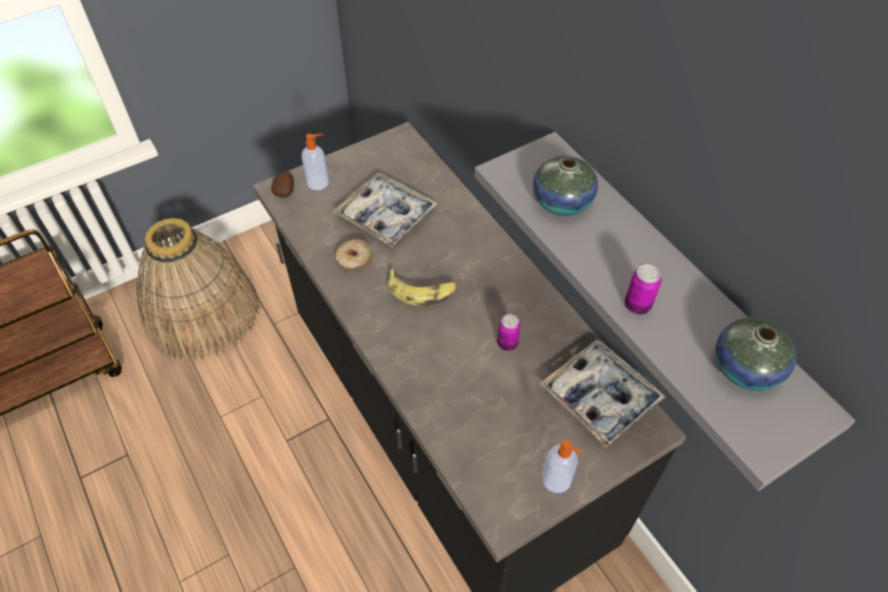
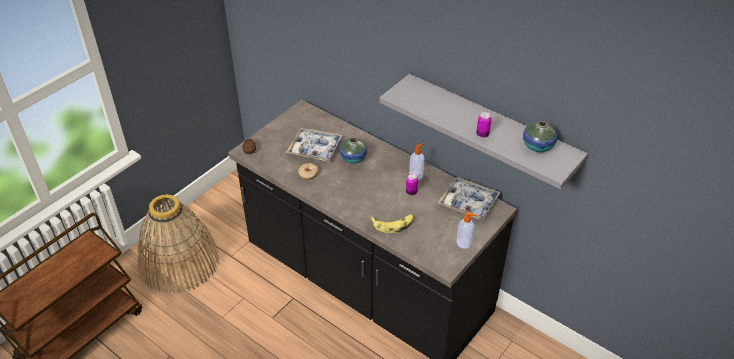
camera: 20 degrees left, 10 degrees down
(318, 182) = (267, 142): soap dispenser -> soap dispenser (416, 175)
(422, 291) = (354, 180): banana -> banana (393, 225)
(562, 202) = (428, 102): vase -> vase (353, 158)

